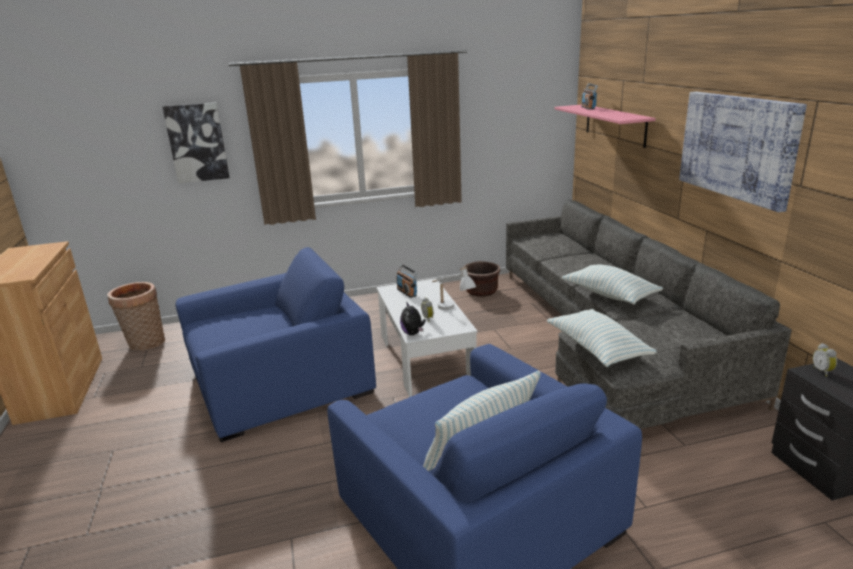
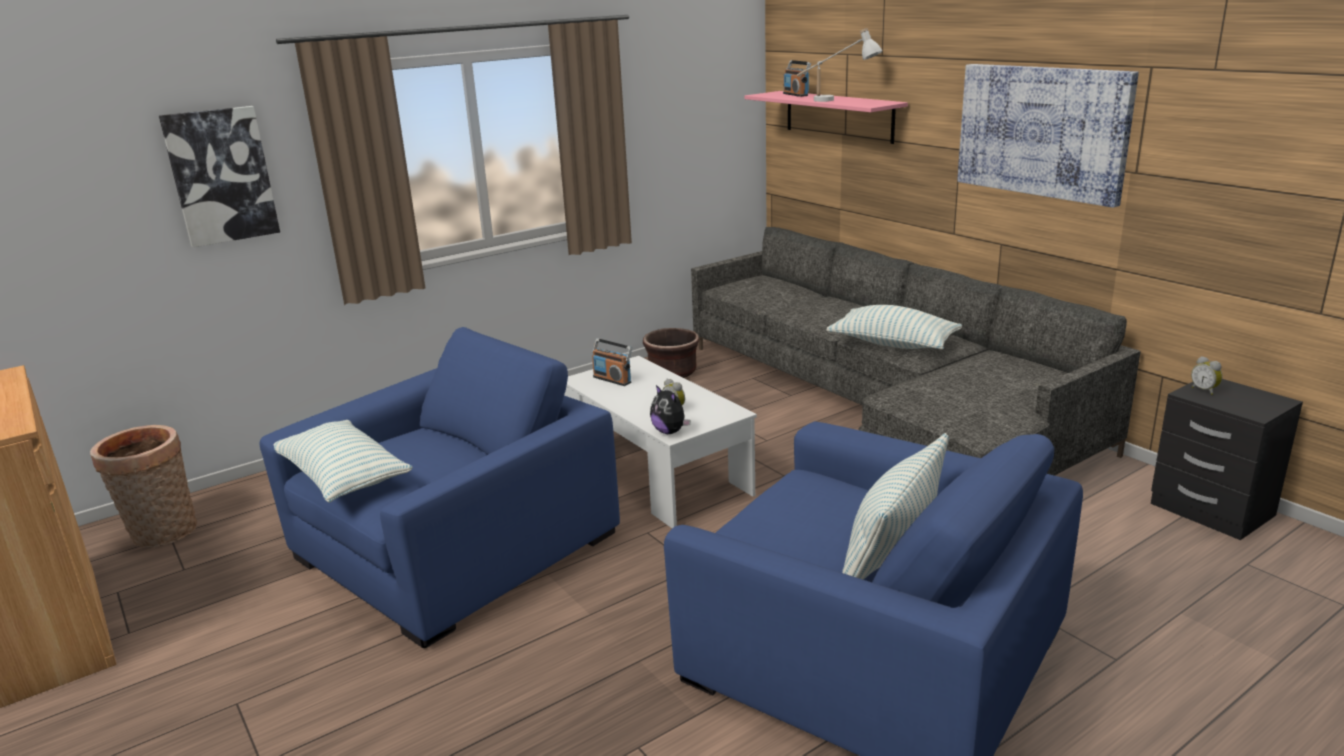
camera: 20 degrees left, 0 degrees up
(452, 311) = (699, 394): white table lamp -> white table lamp (836, 101)
(597, 349) = (930, 410): pillow -> pillow (342, 478)

